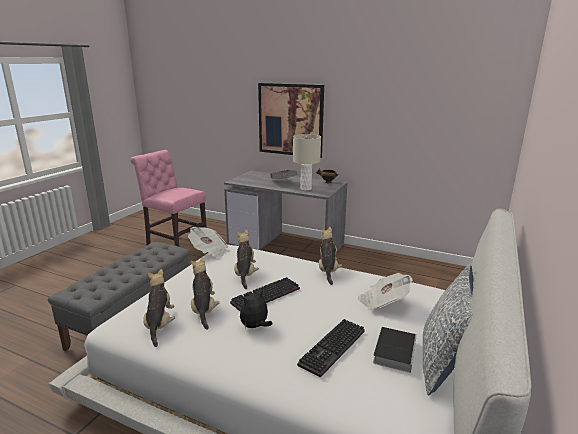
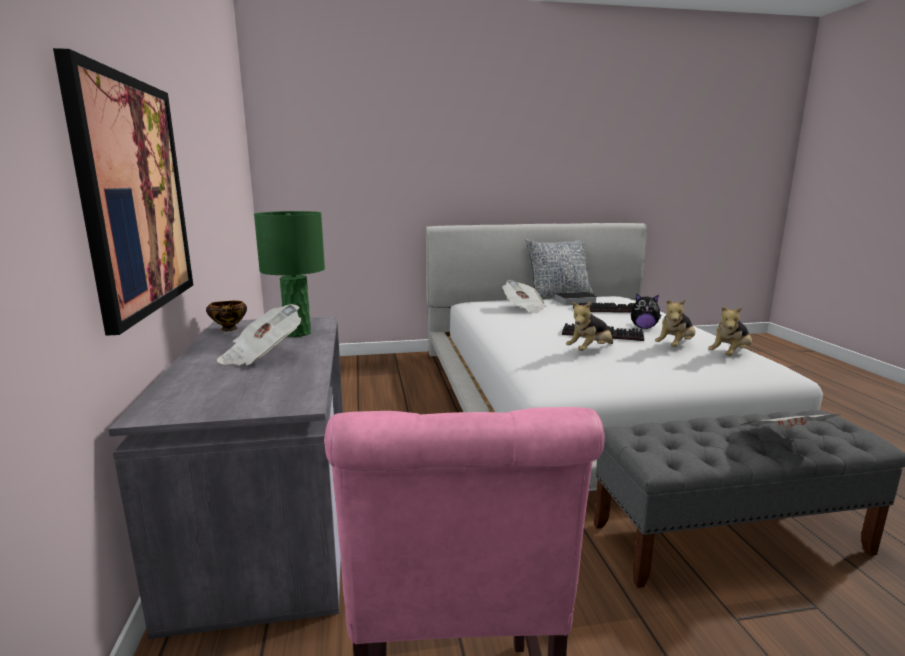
camera: 125 degrees left, 5 degrees down
(209, 251) = (588, 387): newspaper -> newspaper (781, 441)
(305, 188) = (298, 333): beige table lamp -> green table lamp
(328, 270) = (507, 328): plush toy -> none

